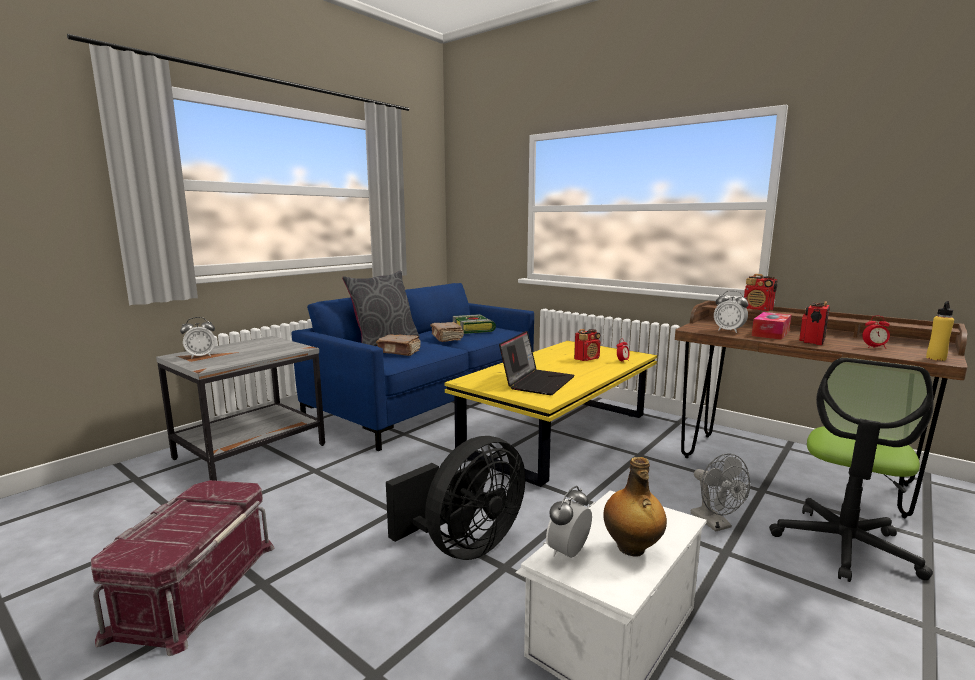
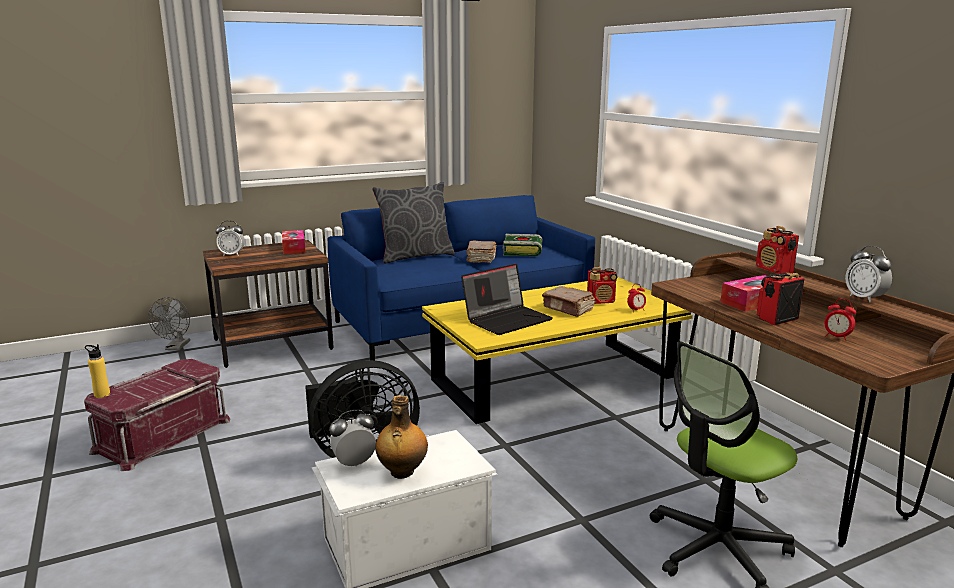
camera: 25 degrees right, 5 degrees up
(250, 452) = (272, 344): grey side table -> brown side table
(268, 344) = (294, 248): none -> tissue box
(399, 352) = (414, 269): brown book -> brown book (568, 309)
(715, 524) = (606, 496): grey fan -> grey fan (176, 347)
(729, 331) = (710, 292): alarm clock -> alarm clock (864, 298)
(935, 358) = (876, 362): yellow bottle -> yellow bottle (102, 394)

